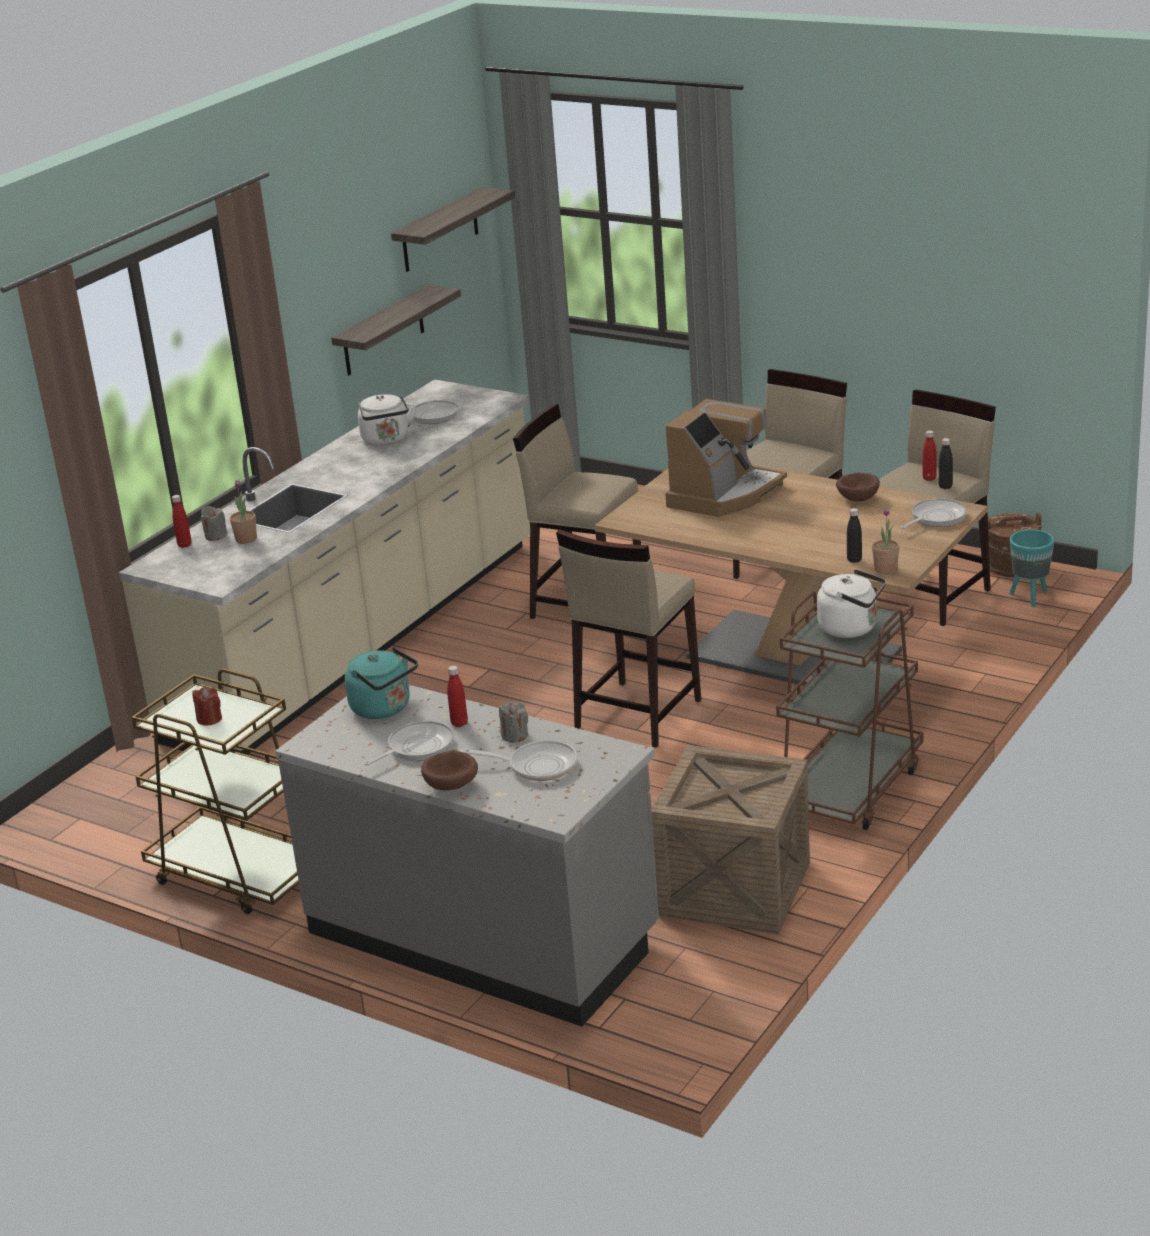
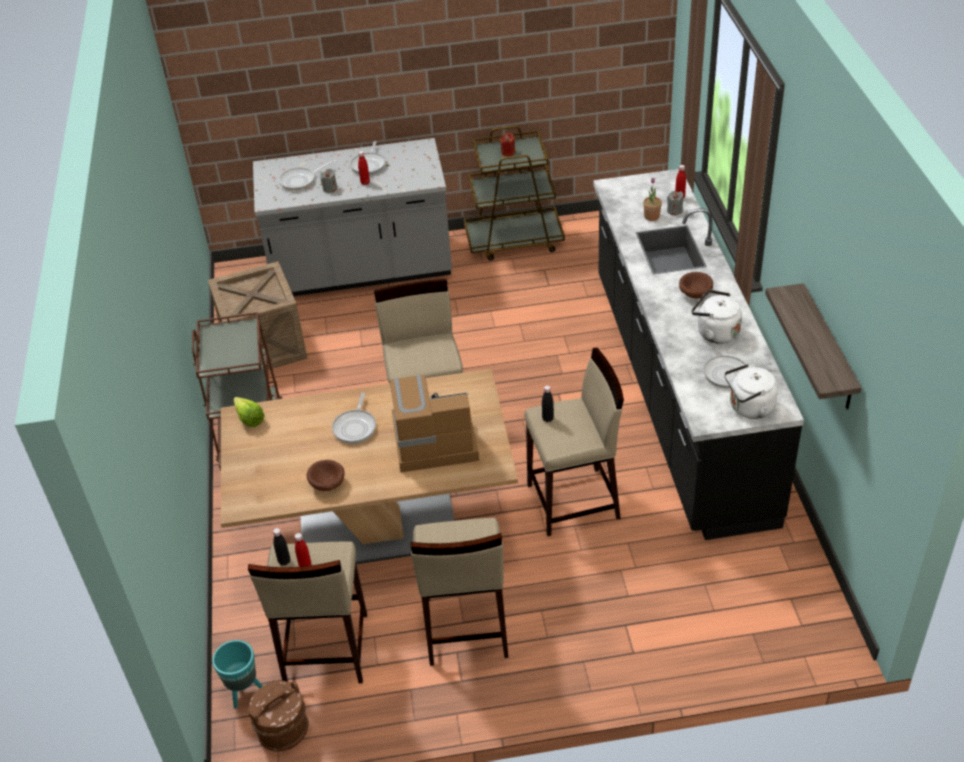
camera: 140 degrees right, 15 degrees up
(362, 640) = (678, 394): beige counter -> black counter
(384, 708) = (413, 173): turquoise kettle -> none
(440, 230) = (882, 372): shelf -> none
(453, 786) = (328, 157): brown bowl -> brown bowl (694, 294)
(724, 494) = (433, 441): coffee machine -> coffee machine turned 90 degrees clockwise
(851, 628) = (227, 348): white kettle -> white kettle (749, 408)
(854, 560) = (277, 416): black bottle -> black bottle (548, 419)
(885, 569) = (248, 417): potted plant -> lettuce
(935, 518) = (250, 488): frying pan -> frying pan (355, 427)

